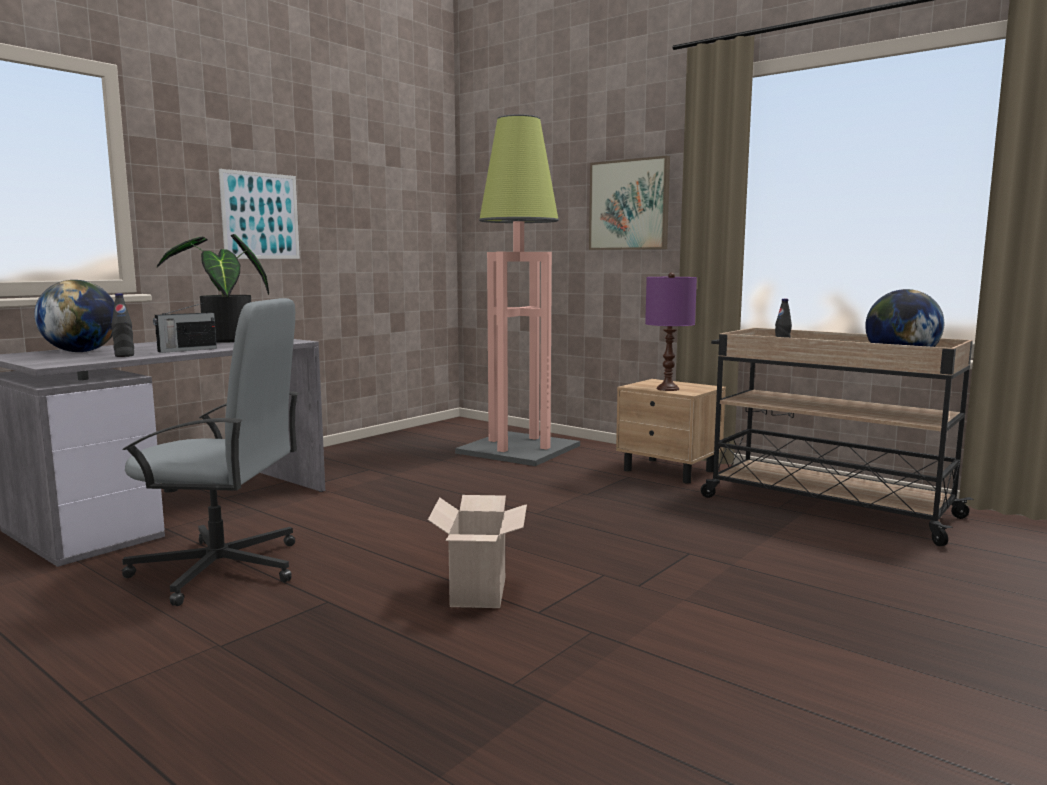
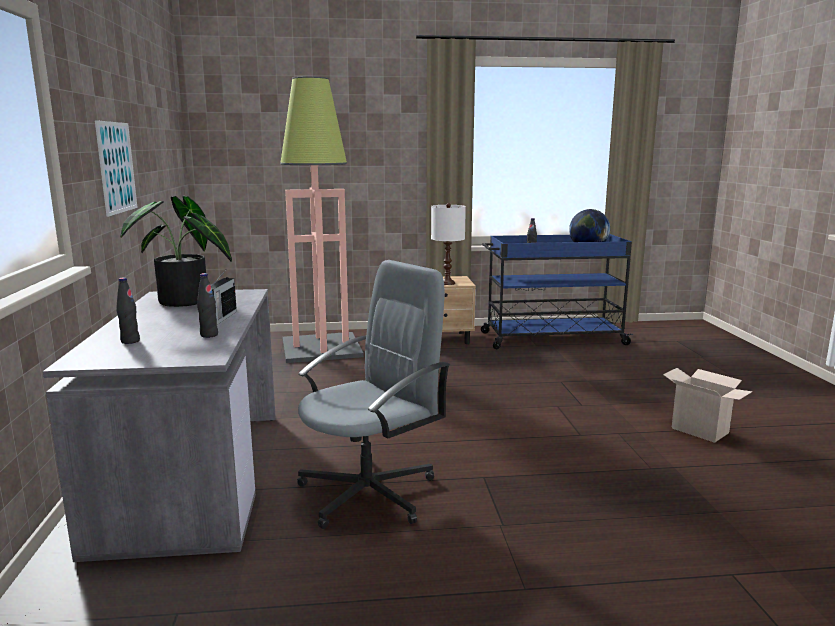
camera: 45 degrees left, 5 degrees up
(81, 352) = (130, 341): globe -> black bottle
(480, 593) = (536, 438): cardboard box -> cardboard box (702, 430)
(629, 205) = (374, 149): picture -> none
(667, 389) = (447, 283): purple table lamp -> white table lamp
(824, 506) = (551, 338): beige cart -> blue cart

